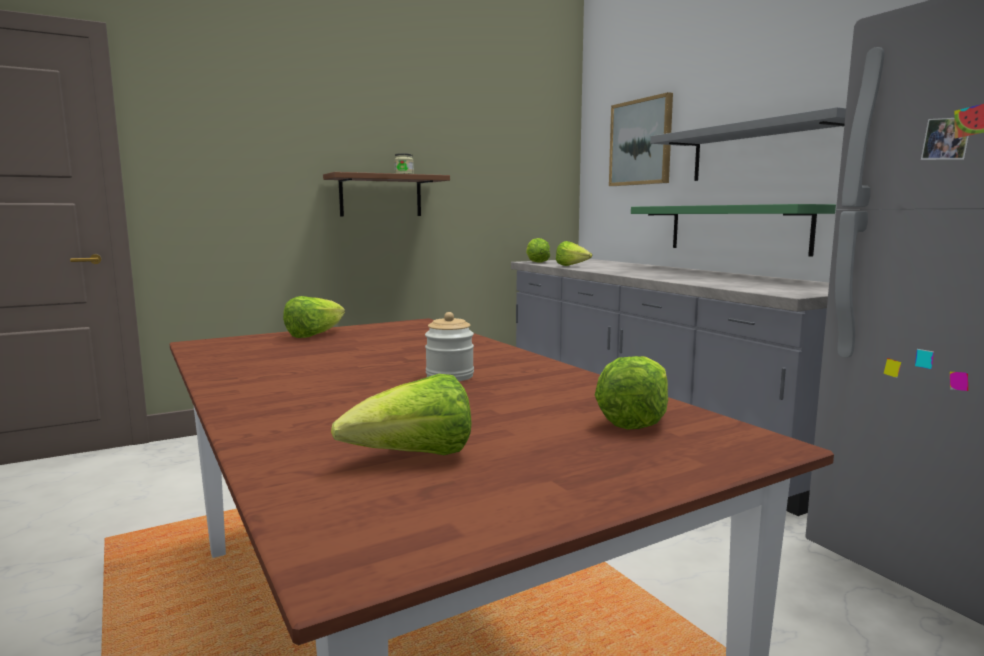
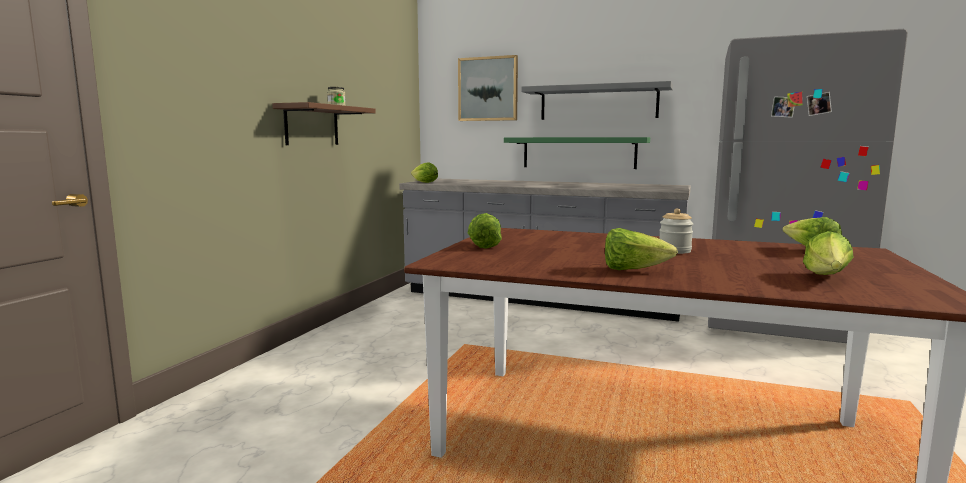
camera: 40 degrees left, 0 degrees up
(572, 266) = (468, 184): lettuce -> lettuce (632, 270)

